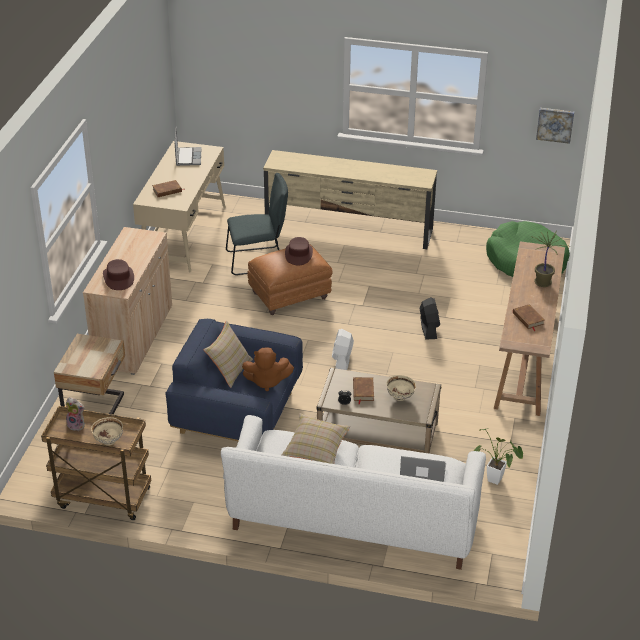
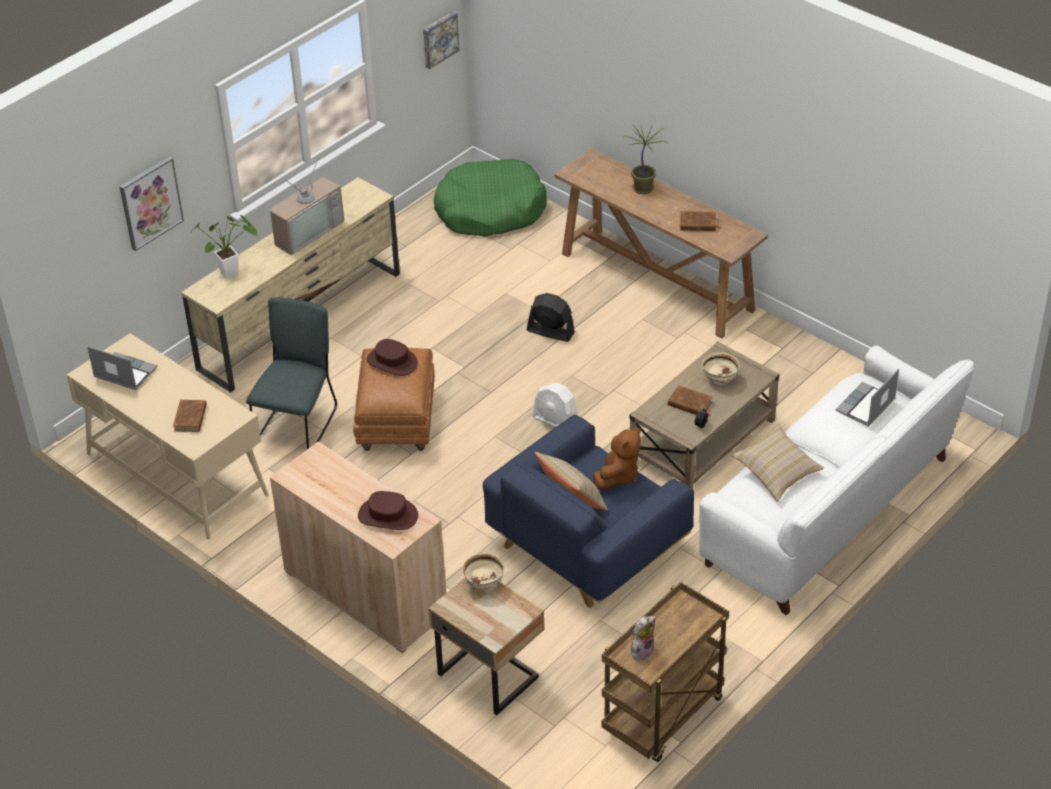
camera: 60 degrees left, 5 degrees up
(108, 441) = (690, 629): beige bowl -> beige bowl (484, 584)
(276, 83) = (150, 202): none -> picture
(366, 170) = (306, 231): none -> television
(498, 481) = (834, 381): potted plant -> potted plant (233, 272)

